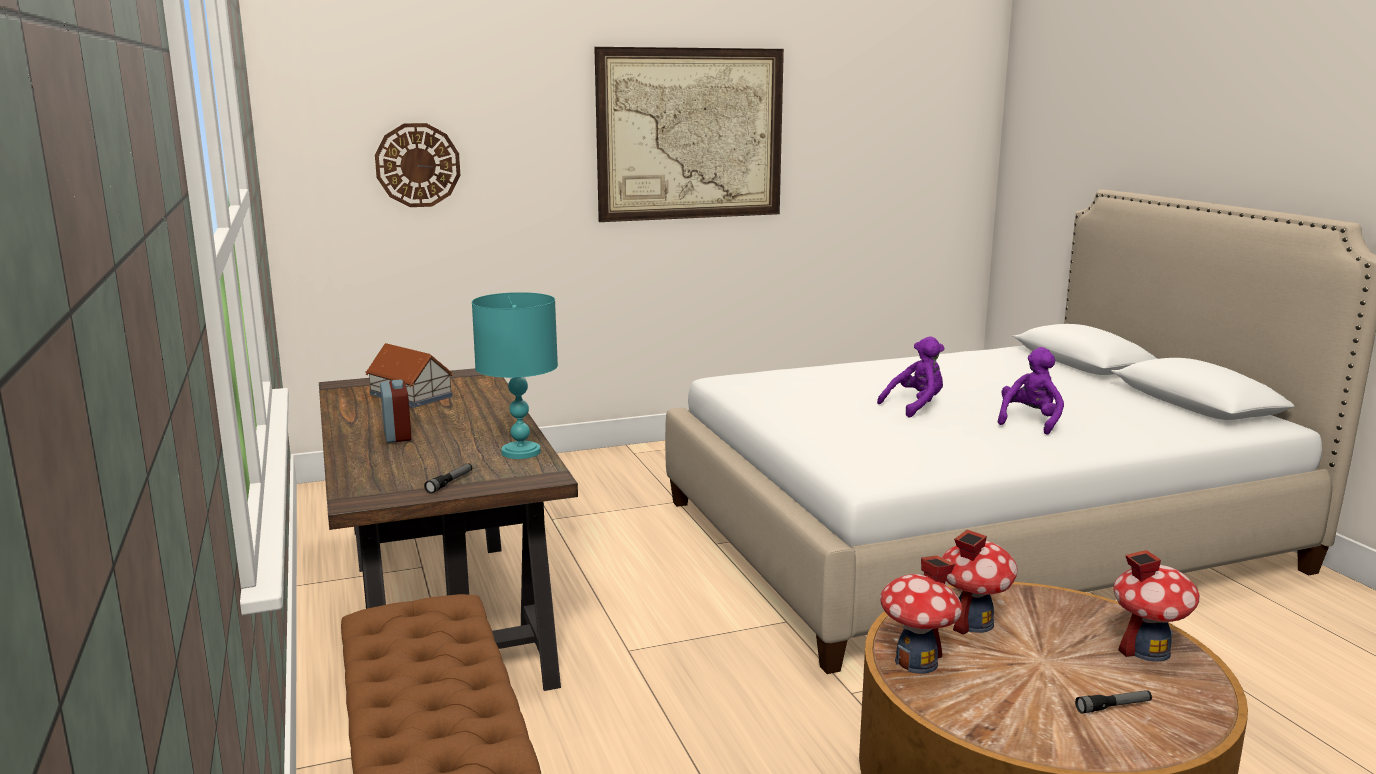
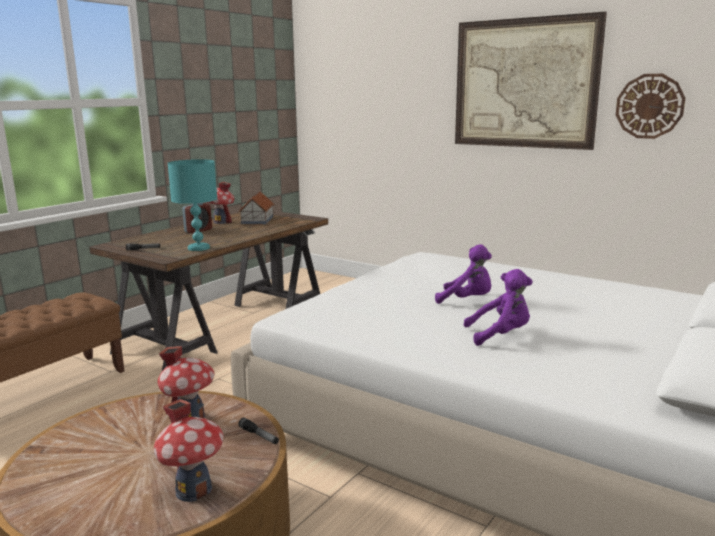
camera: 55 degrees right, 0 degrees up
(418, 165) = (360, 101): wall clock -> wall clock (649, 106)
(916, 662) = (119, 412): toy house -> toy house (221, 222)
(1113, 707) = (89, 489): flashlight -> flashlight (259, 436)

